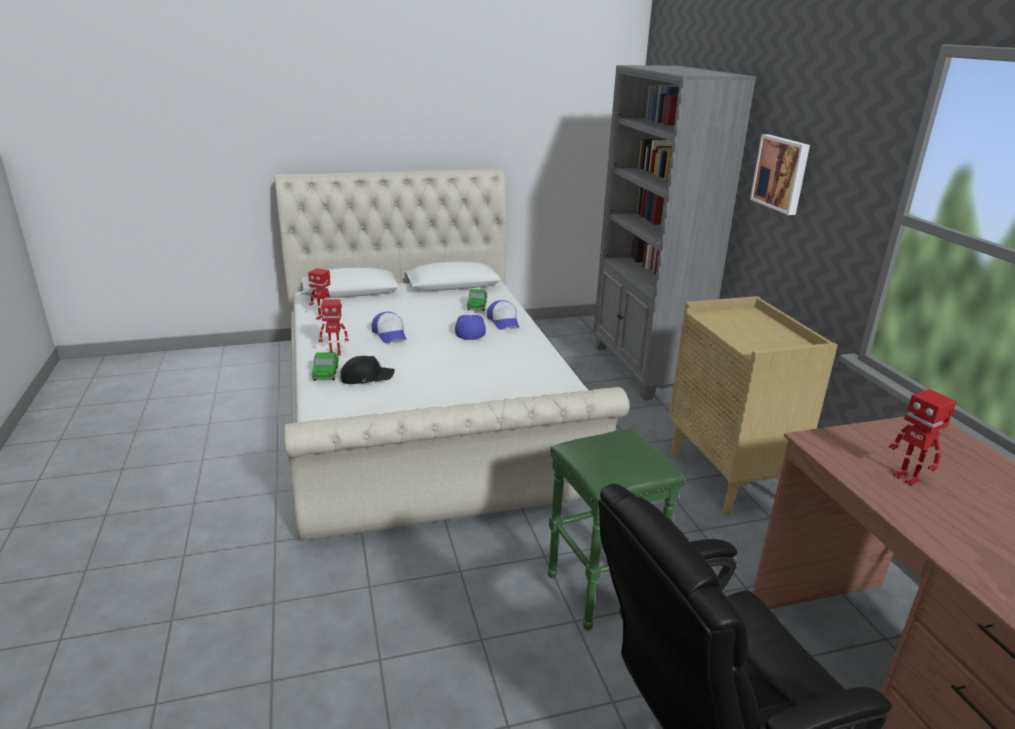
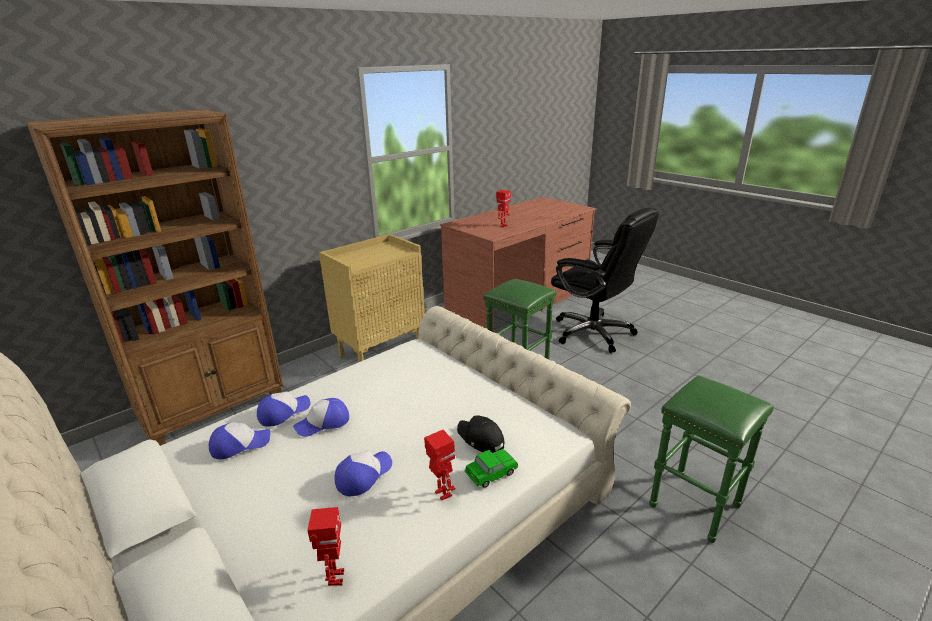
camera: 115 degrees left, 0 degrees up
(217, 607) = (693, 503): none -> green stool
(477, 306) = (240, 444): toy car -> cap
(644, 369) = (215, 410): grey bookcase -> brown bookcase
(781, 173) = (264, 174): picture -> none

